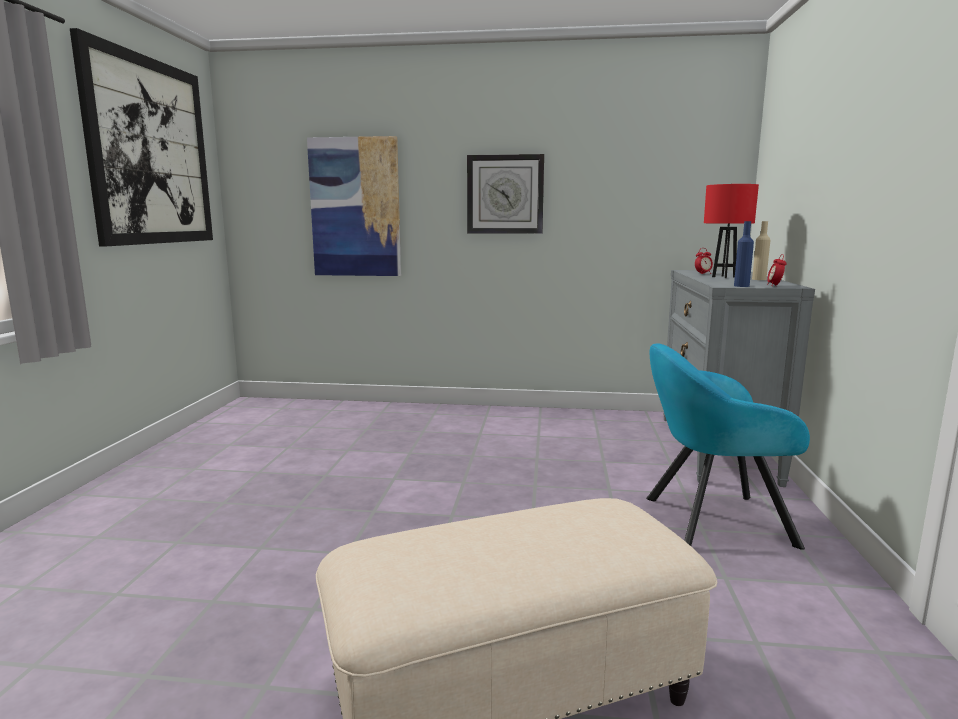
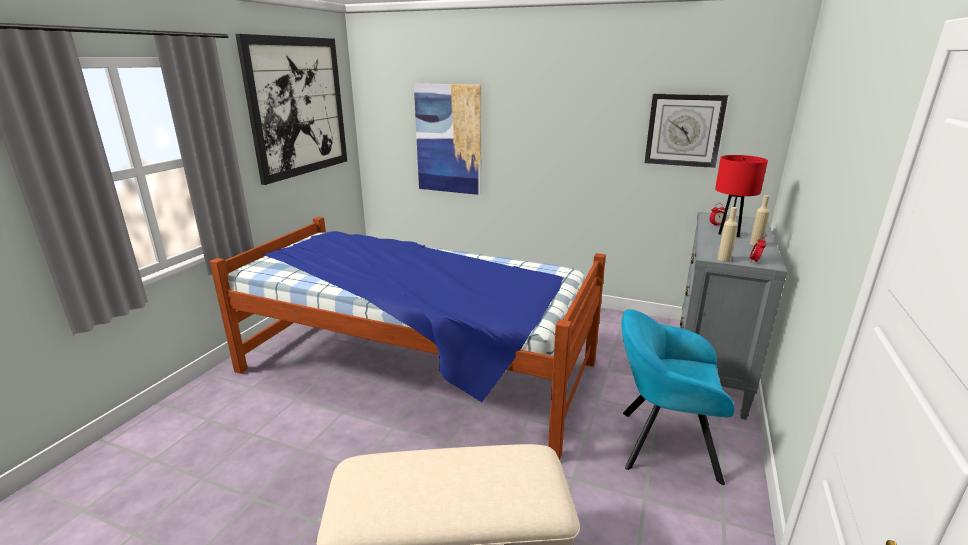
camera: 15 degrees right, 10 degrees up
(353, 487) = (416, 368): none -> bed
(505, 194) = (564, 136): wall clock -> wall clock (684, 130)
(741, 286) = (724, 259): blue bottle -> beige bottle

